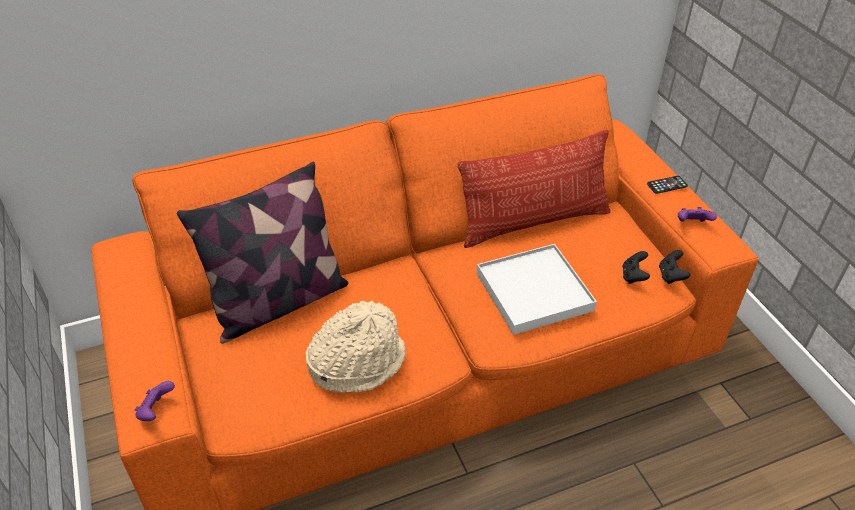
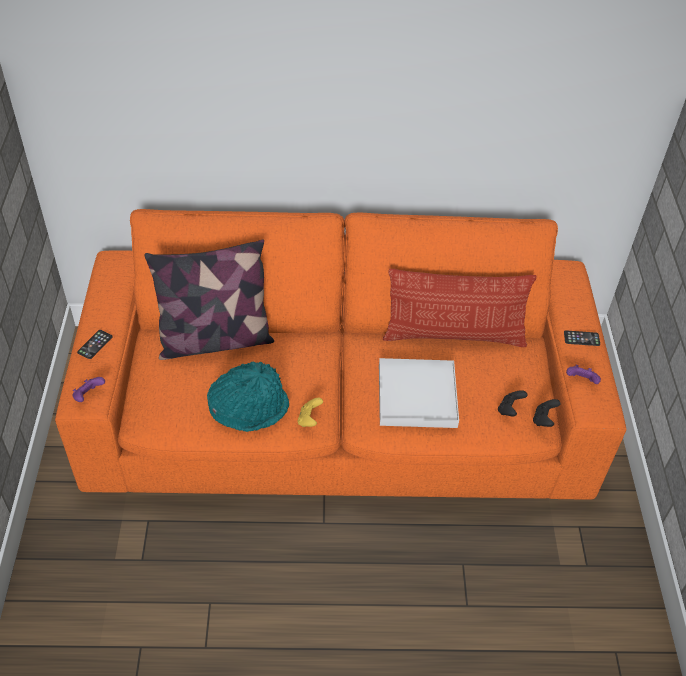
camera: 20 degrees right, 5 degrees up
(138, 347) = (95, 344): none -> phone
(357, 362) = (249, 407): beige hat -> turquoise hat
(432, 354) = (309, 419): none -> yellow game controller

